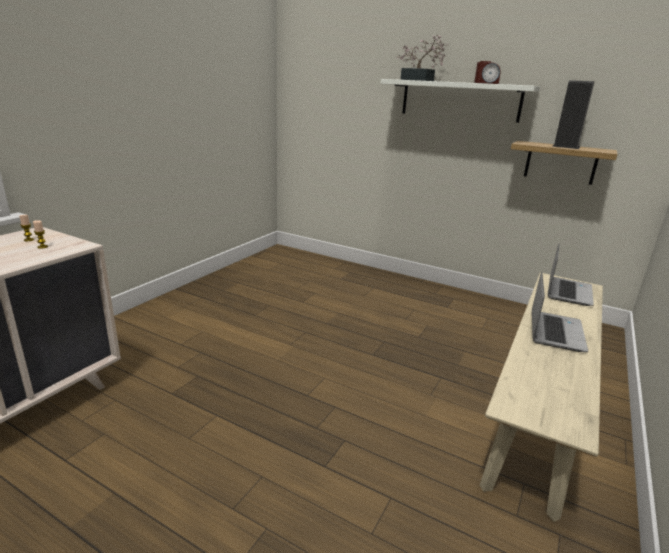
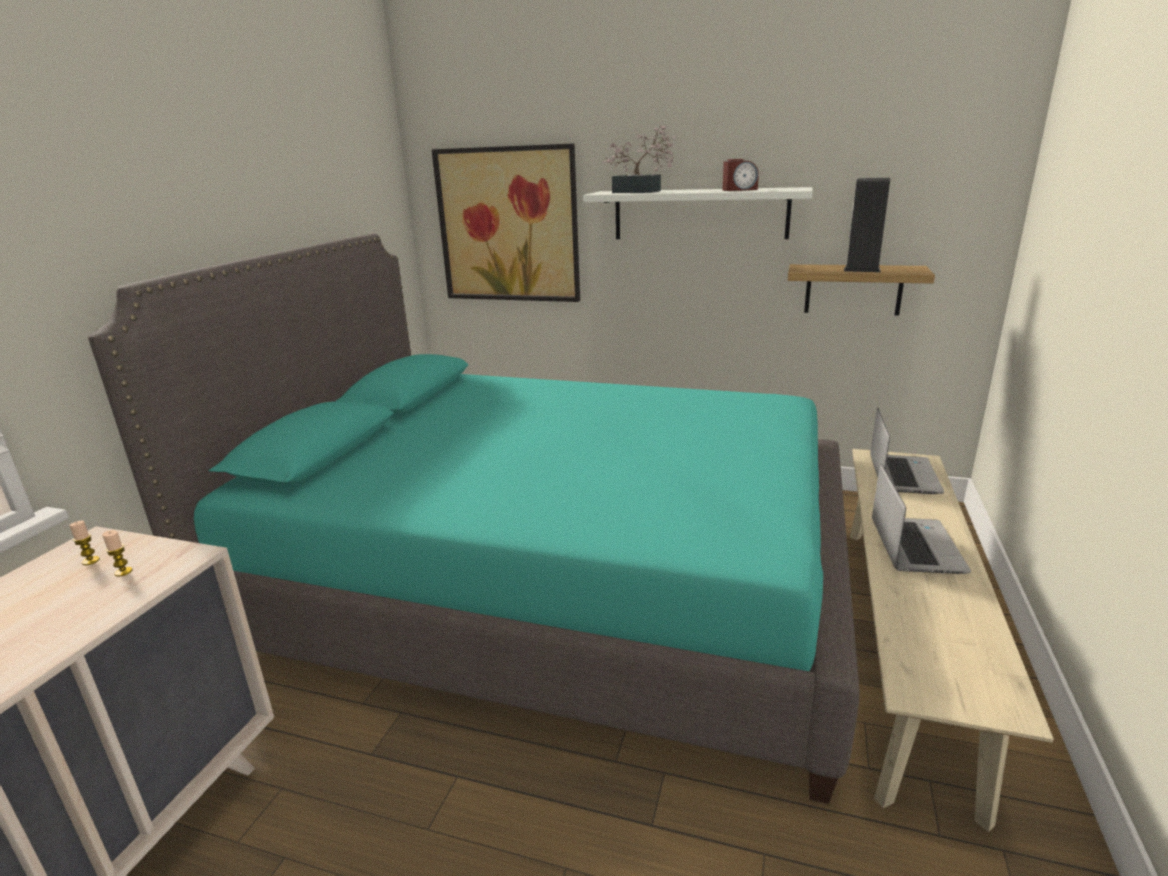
camera: 10 degrees left, 0 degrees up
(315, 327) = (551, 586): none -> turquoise bed
(335, 99) = (508, 225): none -> picture

